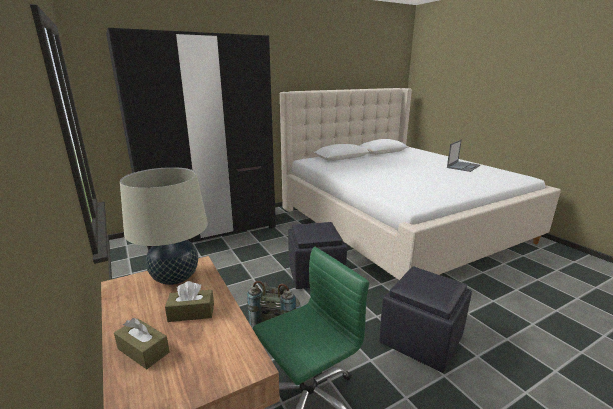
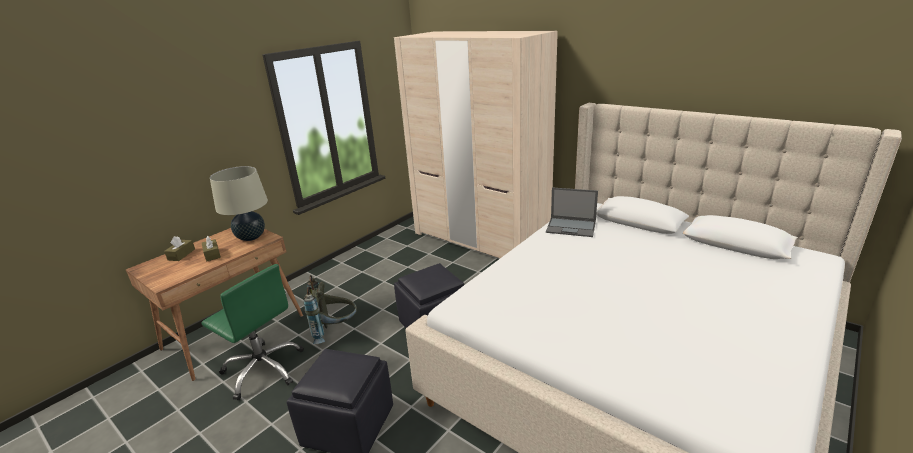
camera: 70 degrees right, 5 degrees up
(211, 230) = (480, 239): black wardrobe -> beige wardrobe
(463, 166) = (742, 341): laptop -> laptop (571, 227)

